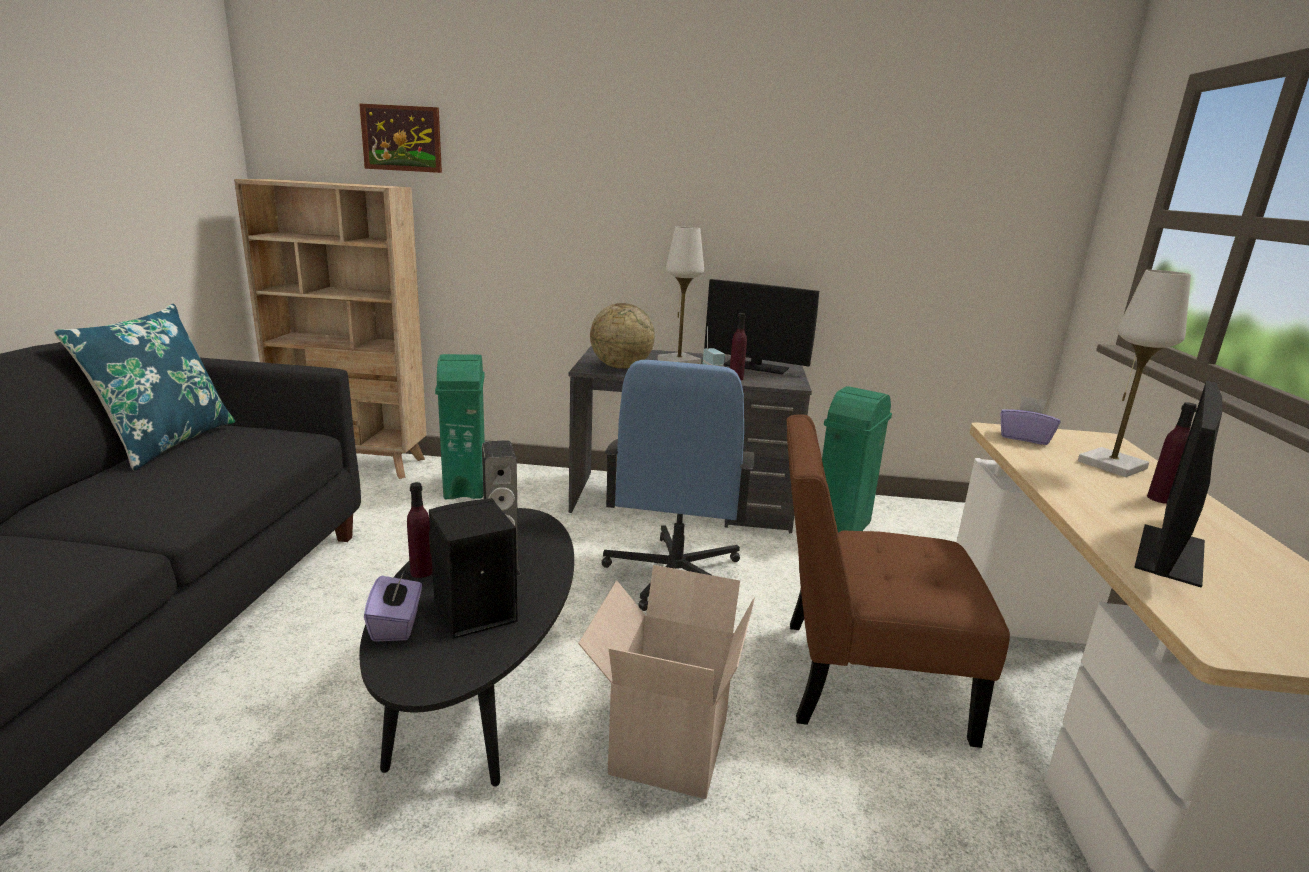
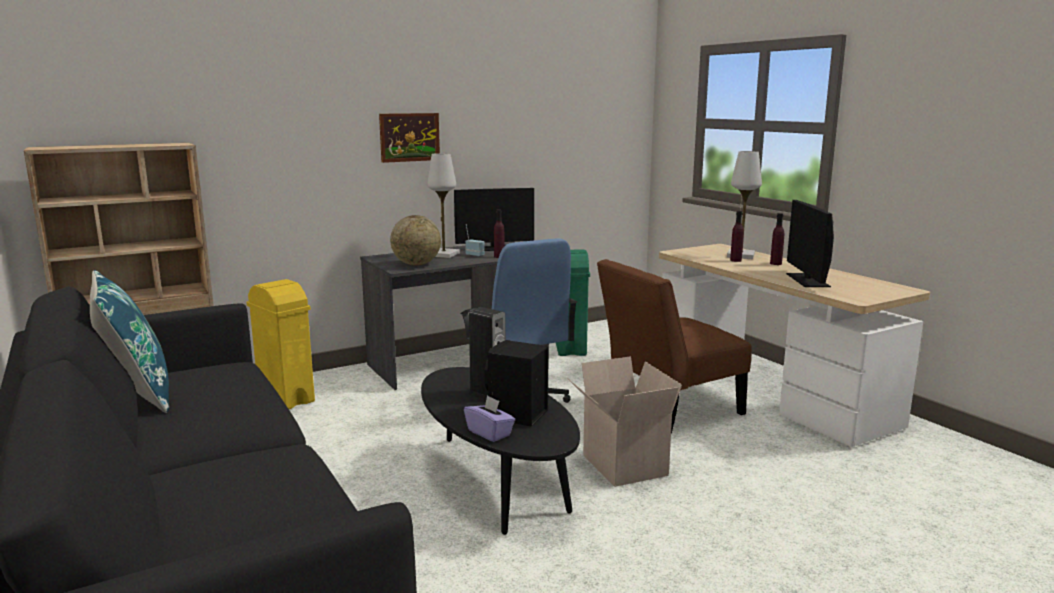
camera: 35 degrees left, 5 degrees down
(401, 138) = (170, 100): picture -> picture (409, 137)
(421, 572) = (451, 411): purple bottle -> purple bottle (735, 260)
(465, 486) = (286, 399): green trash can -> yellow trash can
(1024, 438) = (691, 253): purple tissue box -> none

